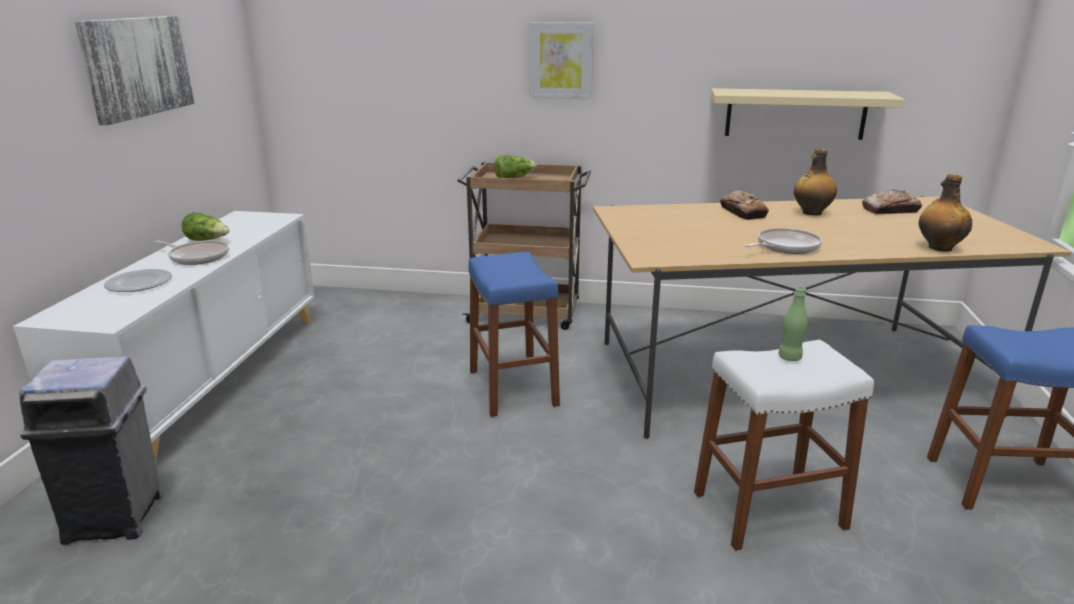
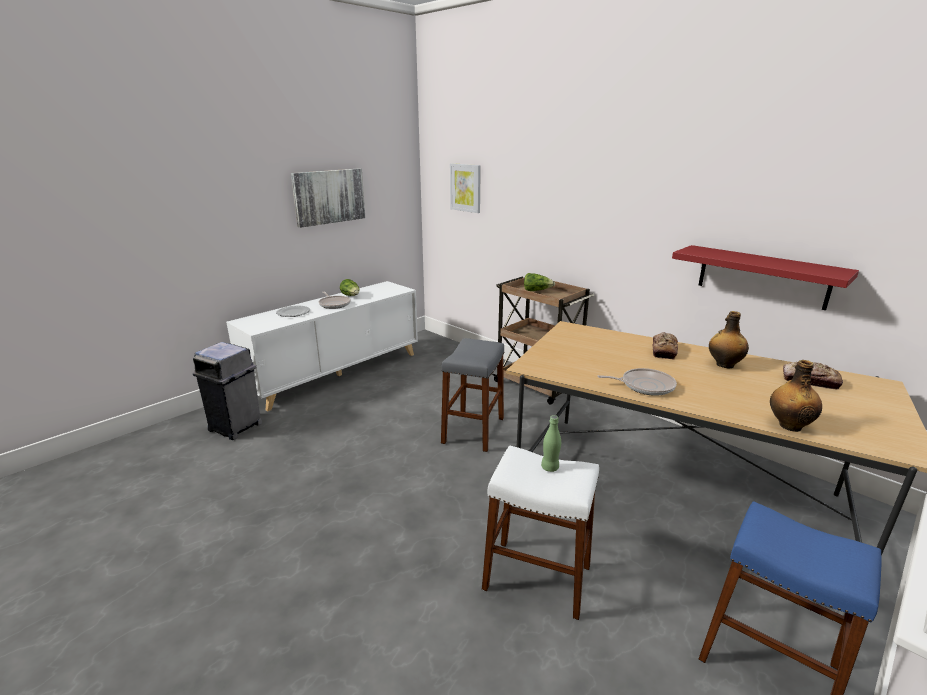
camera: 35 degrees right, 0 degrees up
(512, 387) = (473, 430): blue stool -> grey stool
(561, 60) = (584, 211): picture -> picture (465, 187)
(795, 114) = (762, 276): beige shelf -> red shelf

